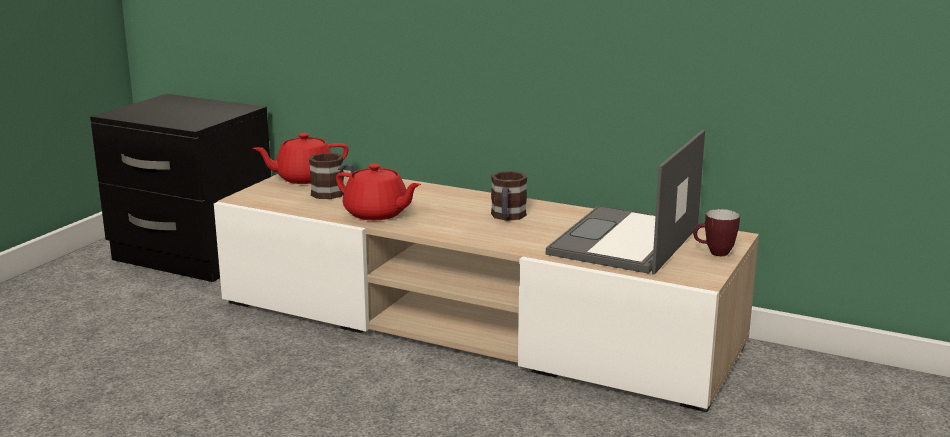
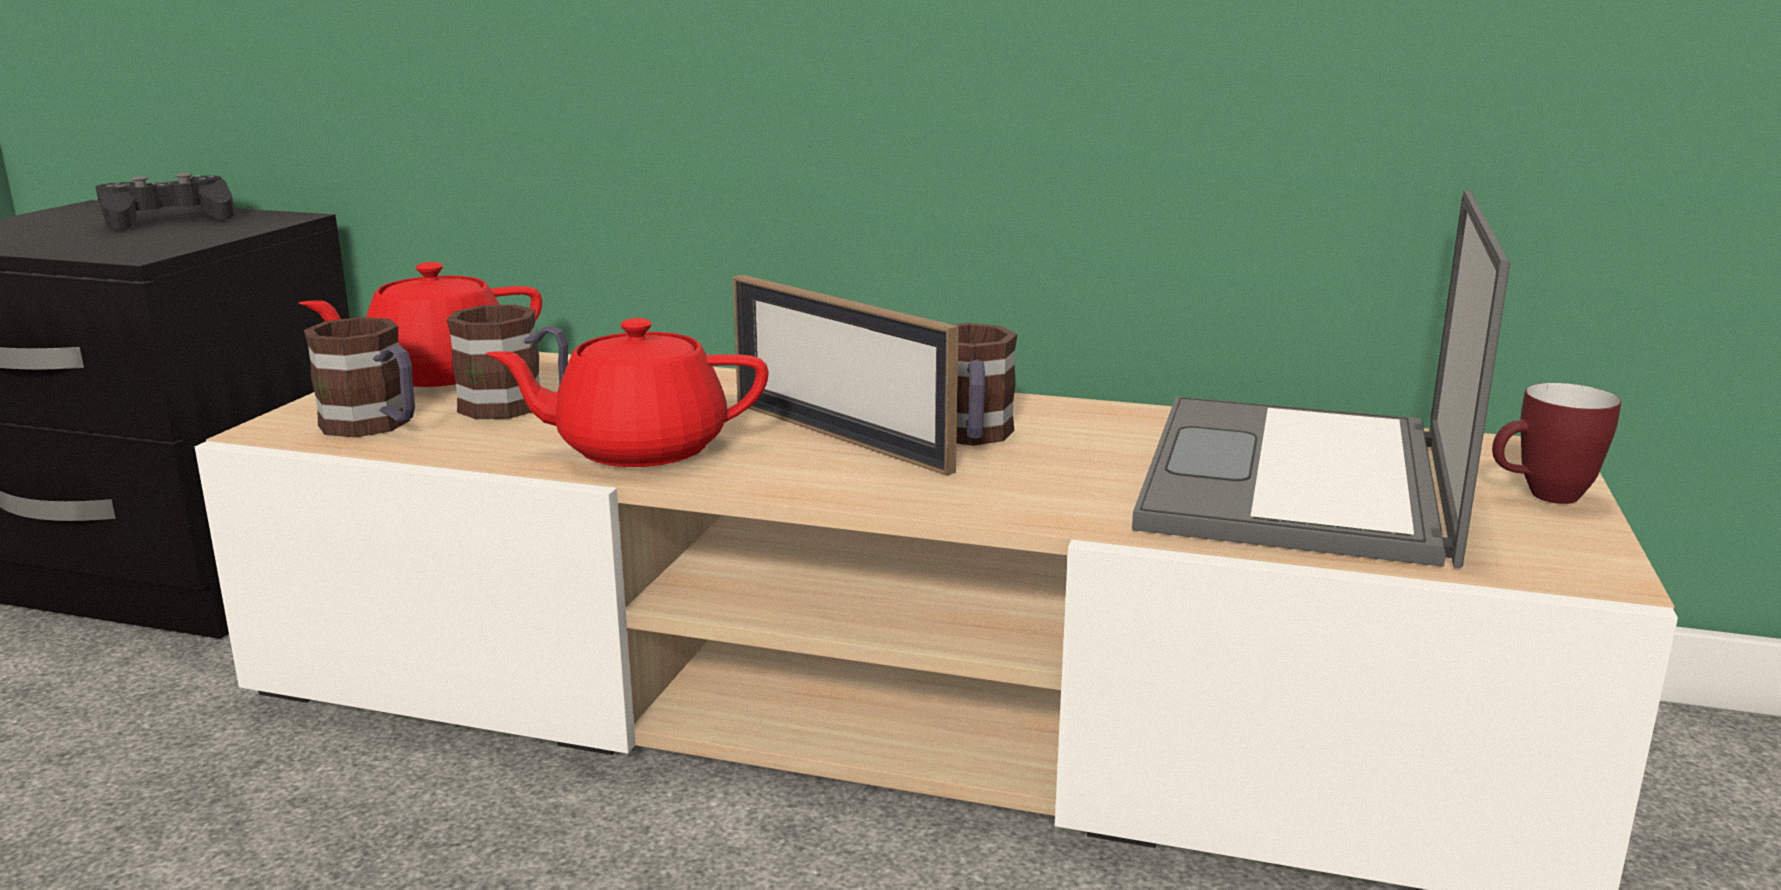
camera: 10 degrees left, 0 degrees up
(200, 106) = (168, 219): none -> black game controller
(279, 199) = (376, 426): none -> mug
(377, 214) = (639, 448): red teapot -> red teapot turned 150 degrees clockwise
(455, 213) = (839, 436): none -> picture frame

